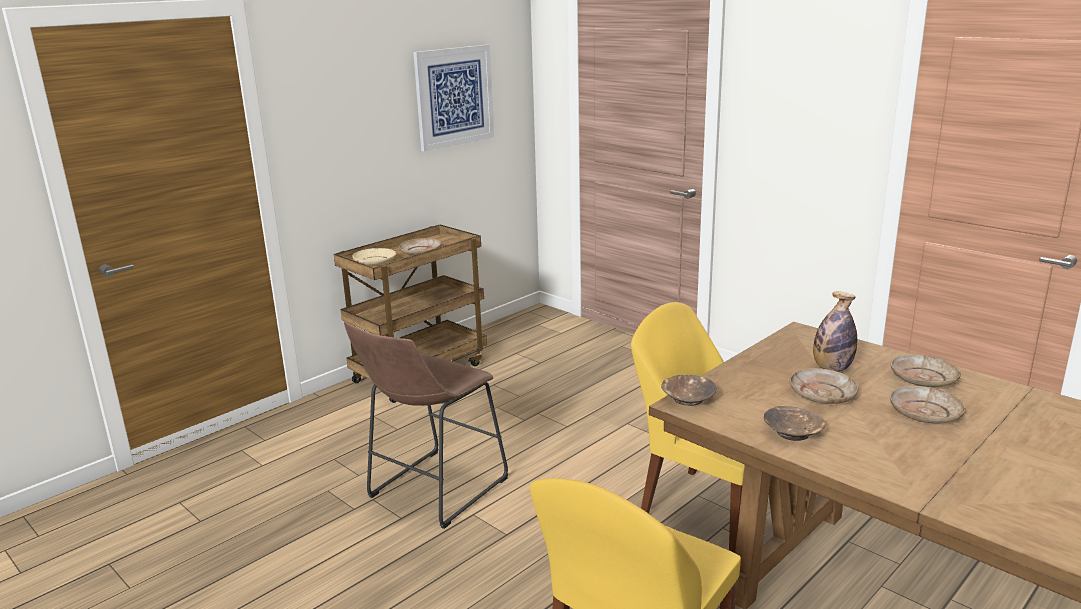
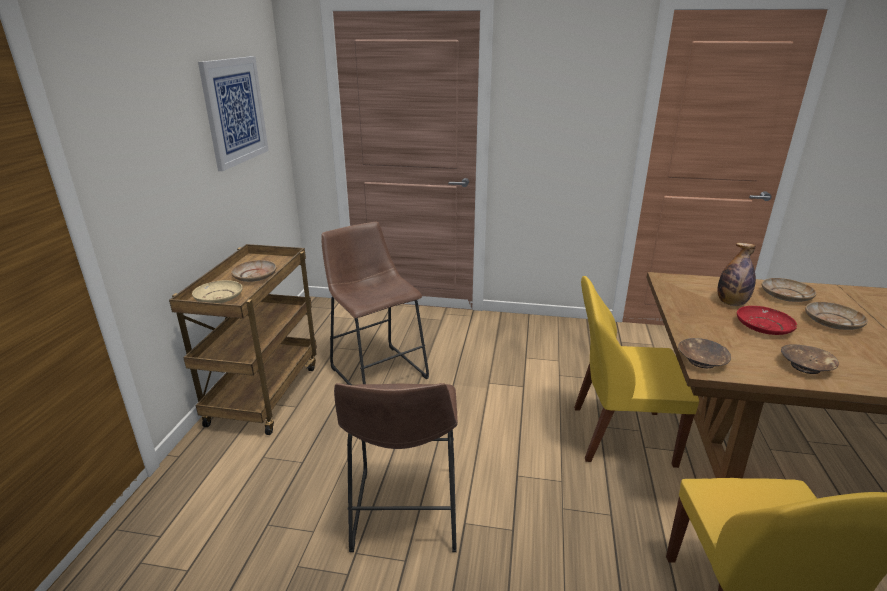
camera: 35 degrees left, 5 degrees up
(532, 381) = (376, 369): none -> brown stool
(822, 394) = (763, 326): beige plate -> red plate

